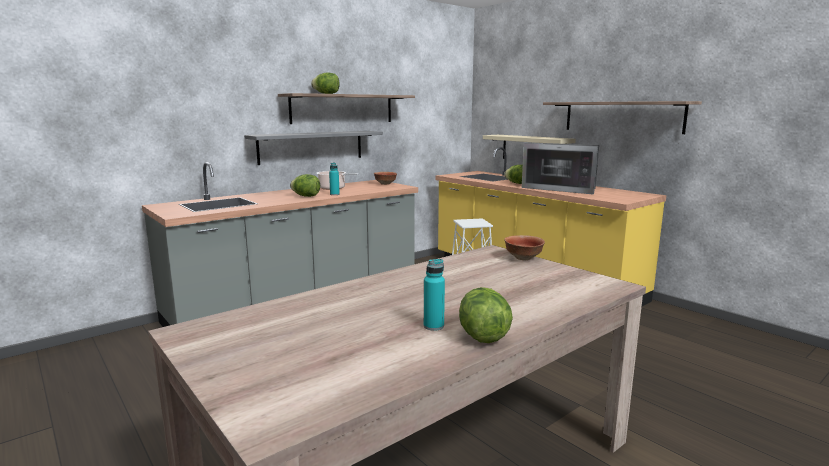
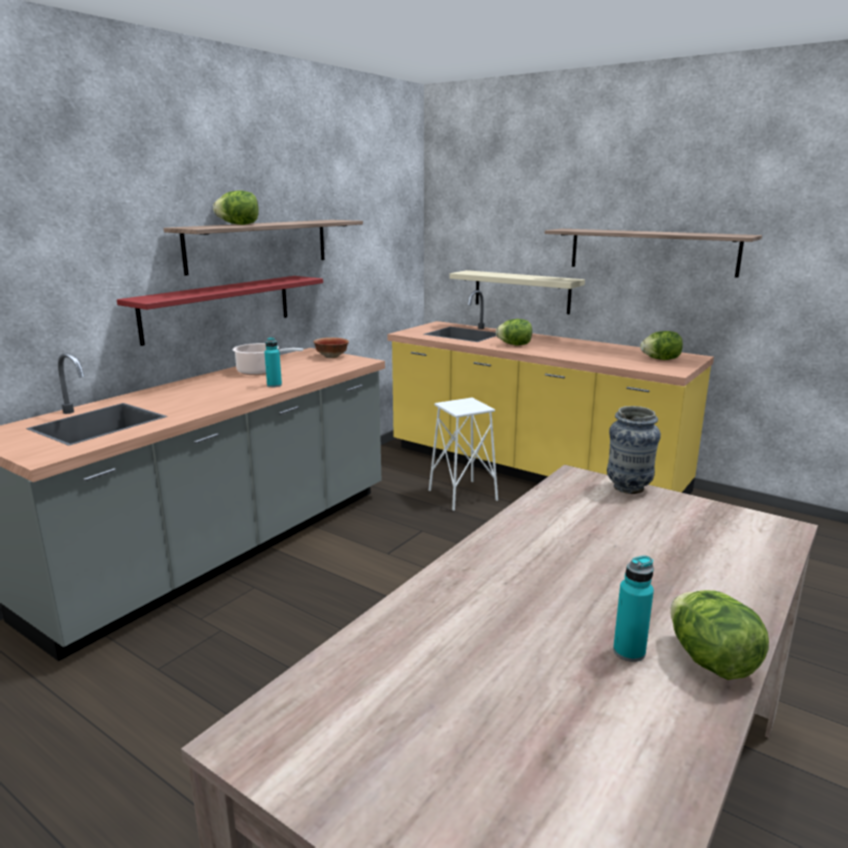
camera: 15 degrees left, 5 degrees up
(306, 196) = (233, 393): lettuce -> lettuce (661, 359)
(311, 147) = (218, 308): grey shelf -> red shelf
(524, 258) = (628, 488): bowl -> vase
(562, 188) = (579, 351): microwave -> none

